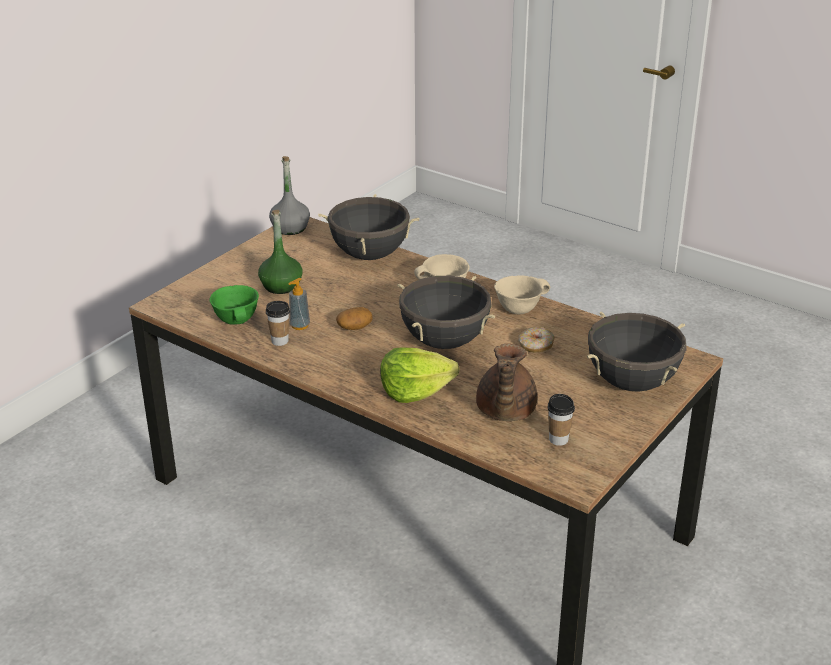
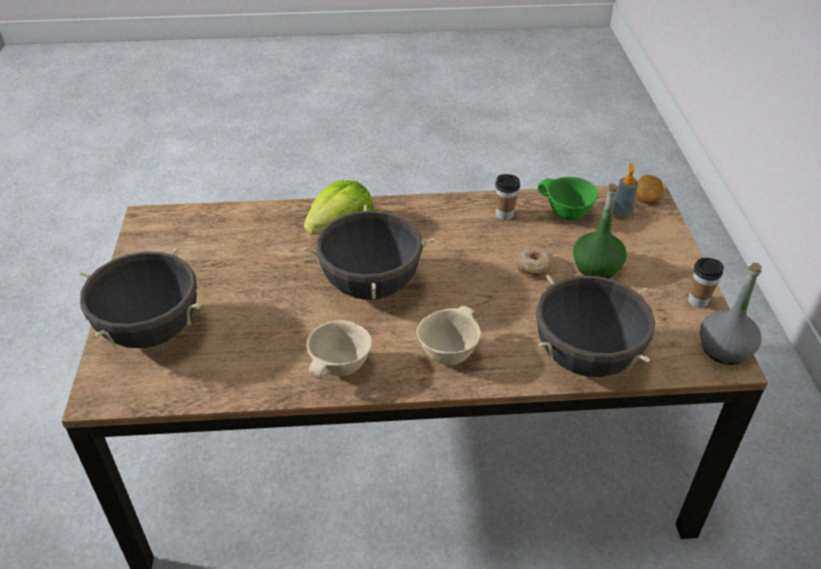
camera: 140 degrees right, 10 degrees up
(299, 325) = (513, 236): soap dispenser -> soap dispenser (621, 214)
(354, 327) = (467, 258): potato -> potato (646, 198)
(504, 412) = (249, 244): brown teapot -> none
(535, 345) = (280, 327): donut -> donut (534, 267)
(558, 439) = (185, 242): cup -> cup (698, 301)

